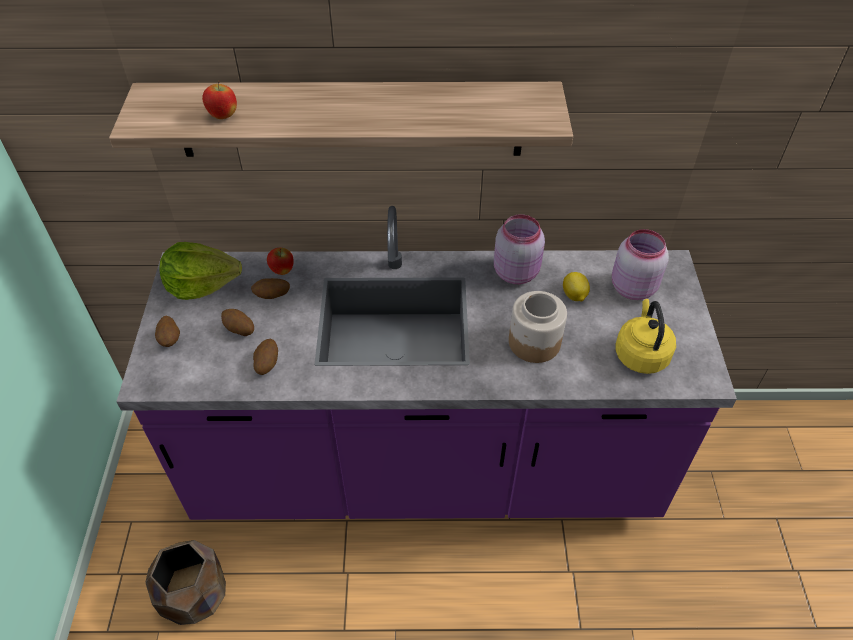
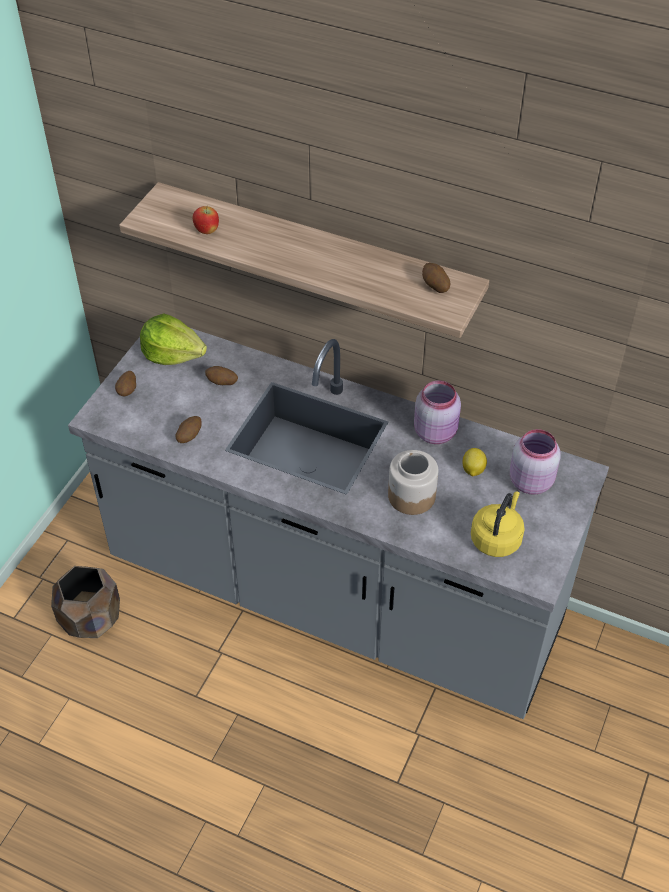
camera: 25 degrees right, 0 degrees up
(239, 330) = (182, 402): potato -> potato (435, 287)
(282, 271) = (241, 364): apple -> none
(426, 471) = (334, 597): purple counter -> grey counter

